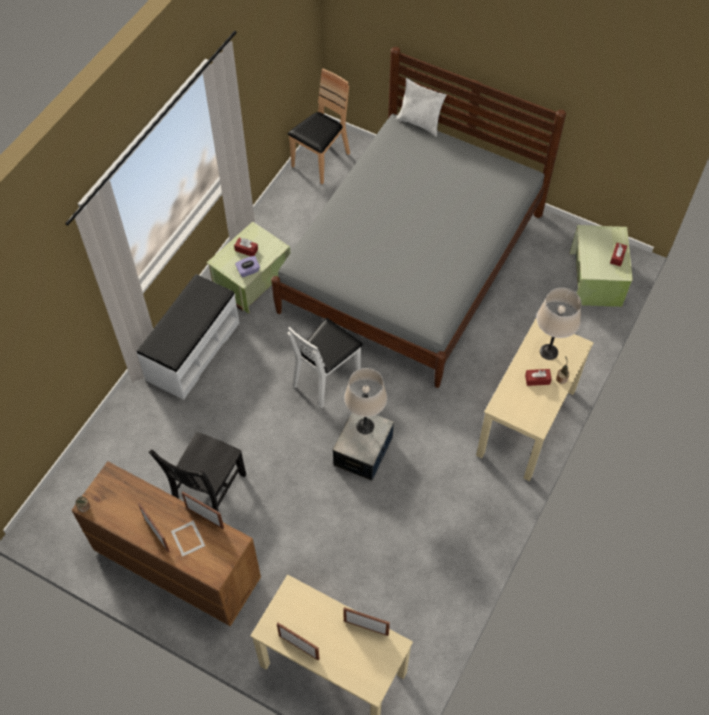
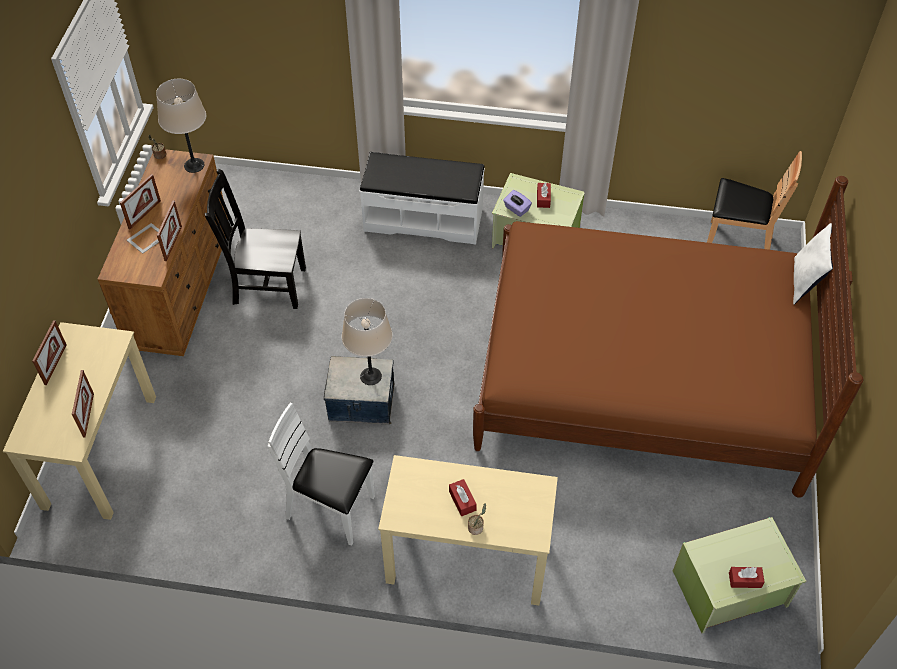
camera: 70 degrees right, 5 degrees down
(326, 378) = (441, 340): white chair -> white chair (331, 509)
(412, 262) = (641, 375): grey bed -> brown bed
(549, 352) = (510, 504): beige table lamp -> beige table lamp (194, 165)

